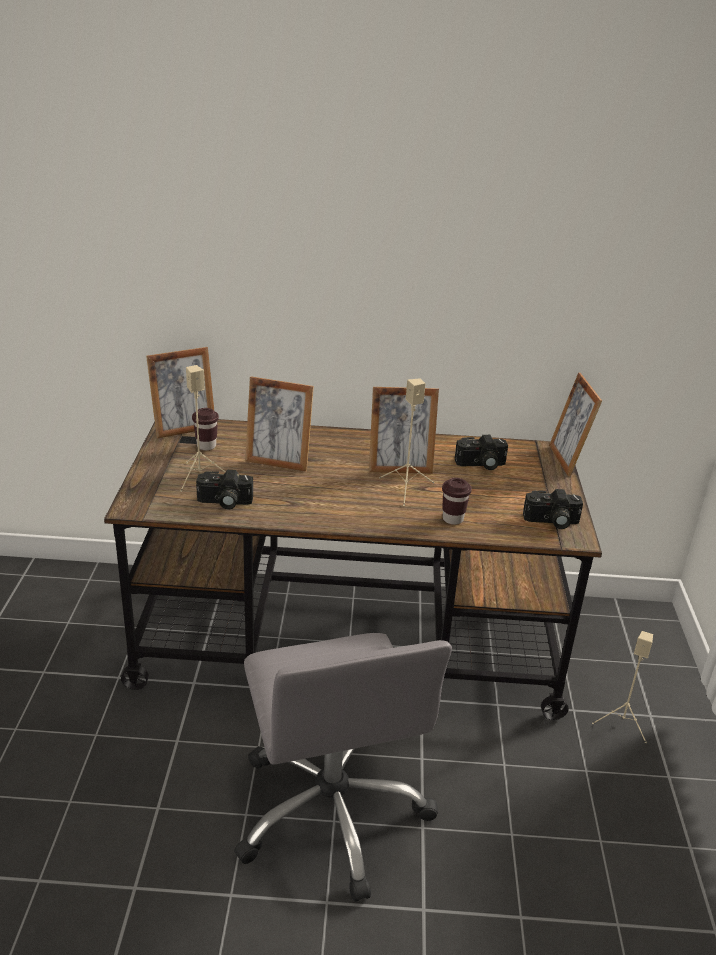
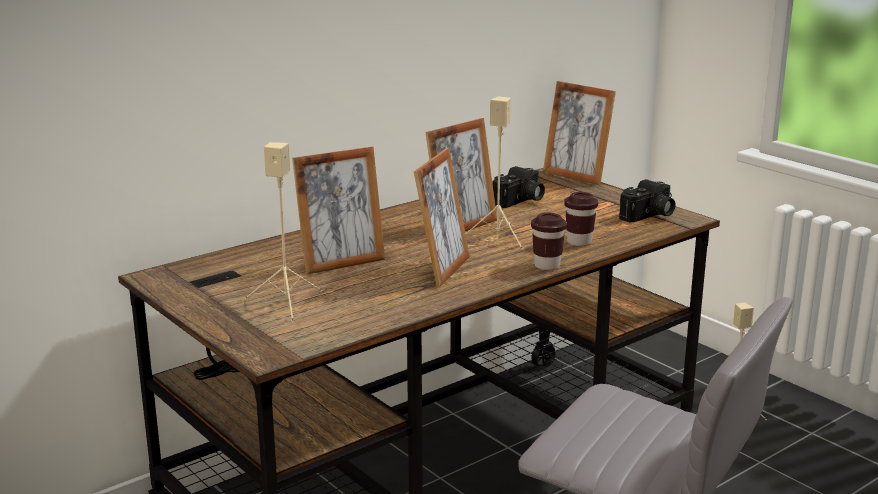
camera: 40 degrees left, 10 degrees down
(184, 429) = (180, 275): picture frame -> picture frame (443, 270)
(206, 446) = (238, 278): brown cup -> brown cup (547, 266)
(224, 502) = (358, 311): camera -> none

